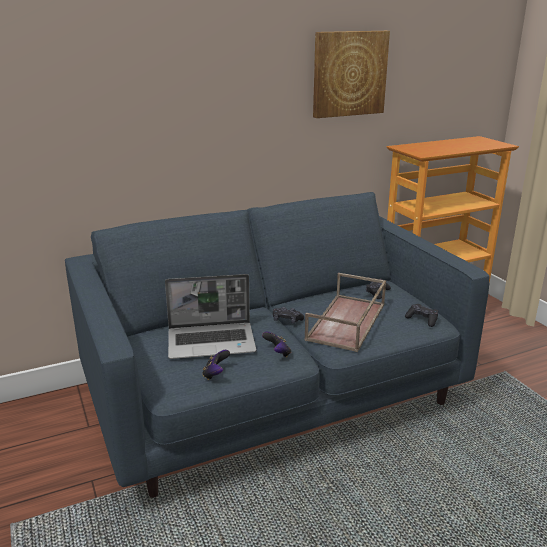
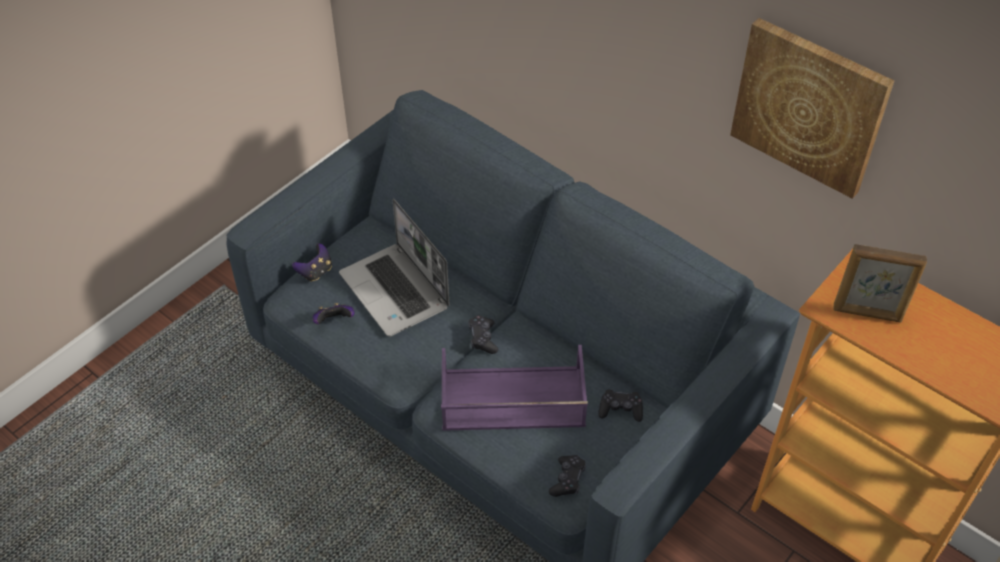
camera: 65 degrees right, 25 degrees up
(277, 353) = (402, 357): game controller -> game controller (315, 272)
(347, 322) = (511, 400): brown tray -> purple tray
(432, 150) = (867, 314): none -> picture frame

